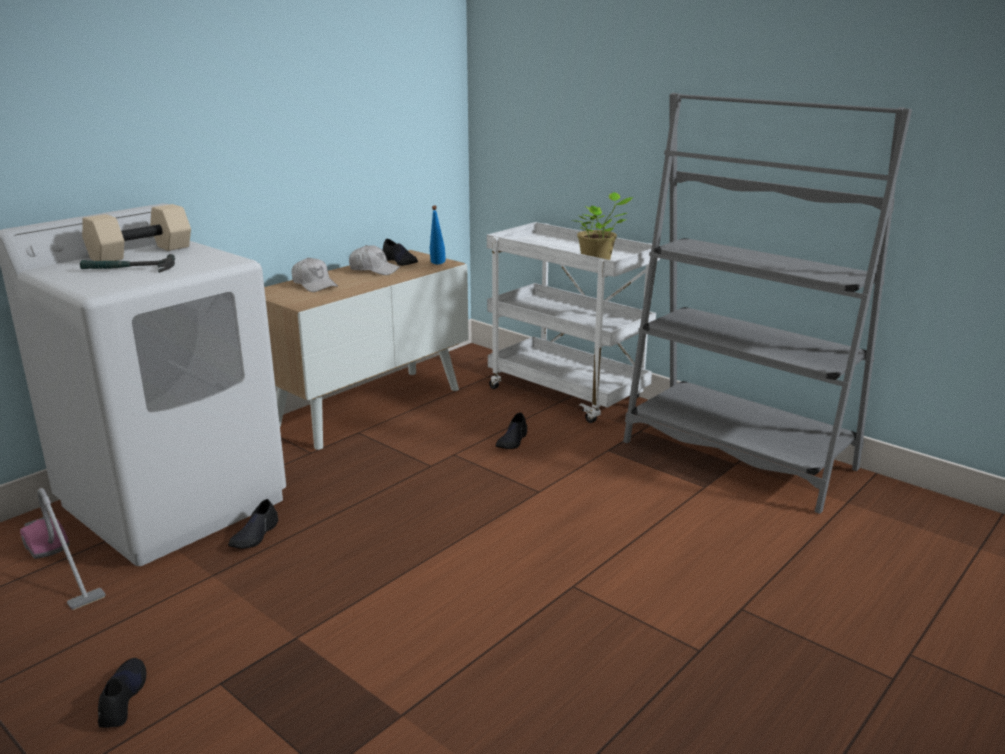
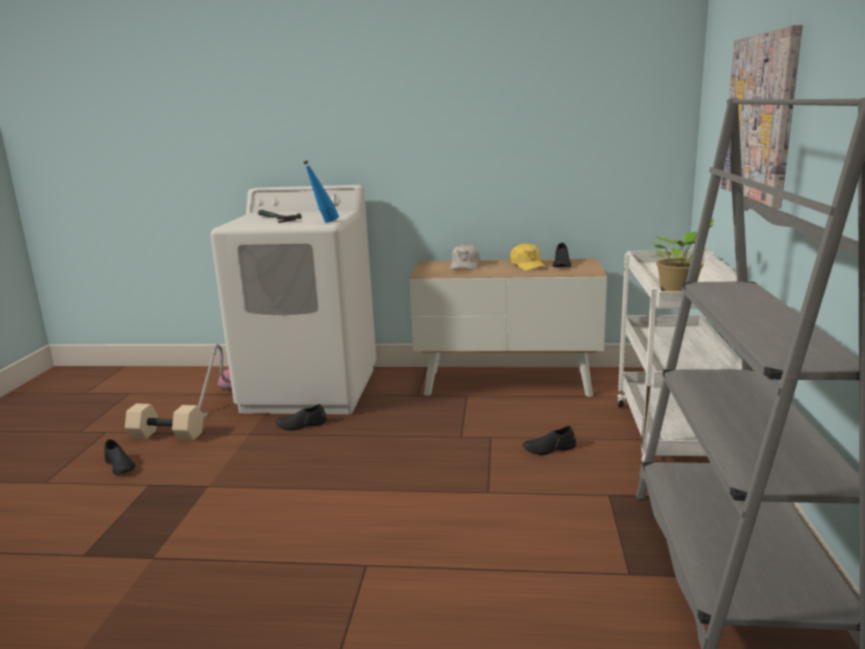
camera: 55 degrees right, 5 degrees down
(122, 698) = (120, 466): black shoe -> black shoe turned 90 degrees clockwise
(141, 252) = (312, 213): beige dumbbell -> beige dumbbell (168, 435)
(374, 270) = (527, 265): white cap -> yellow cap
(437, 265) = (580, 272): blue bottle -> blue bottle (324, 222)
(616, 102) = (761, 118): none -> picture

